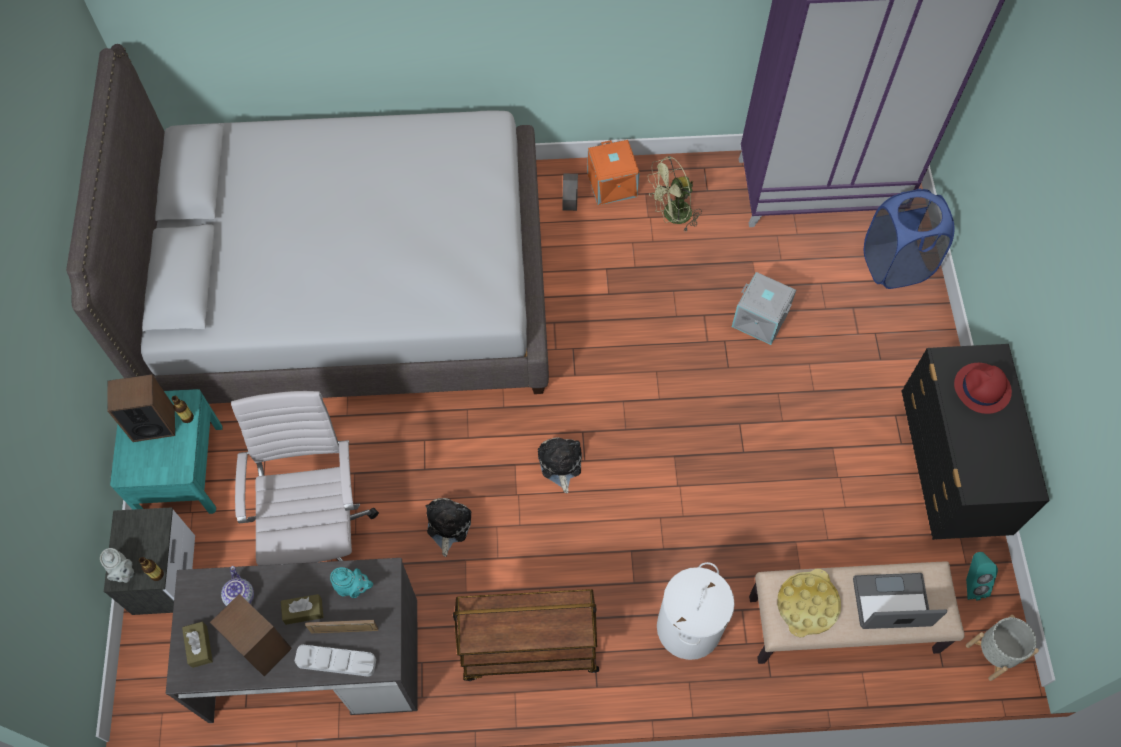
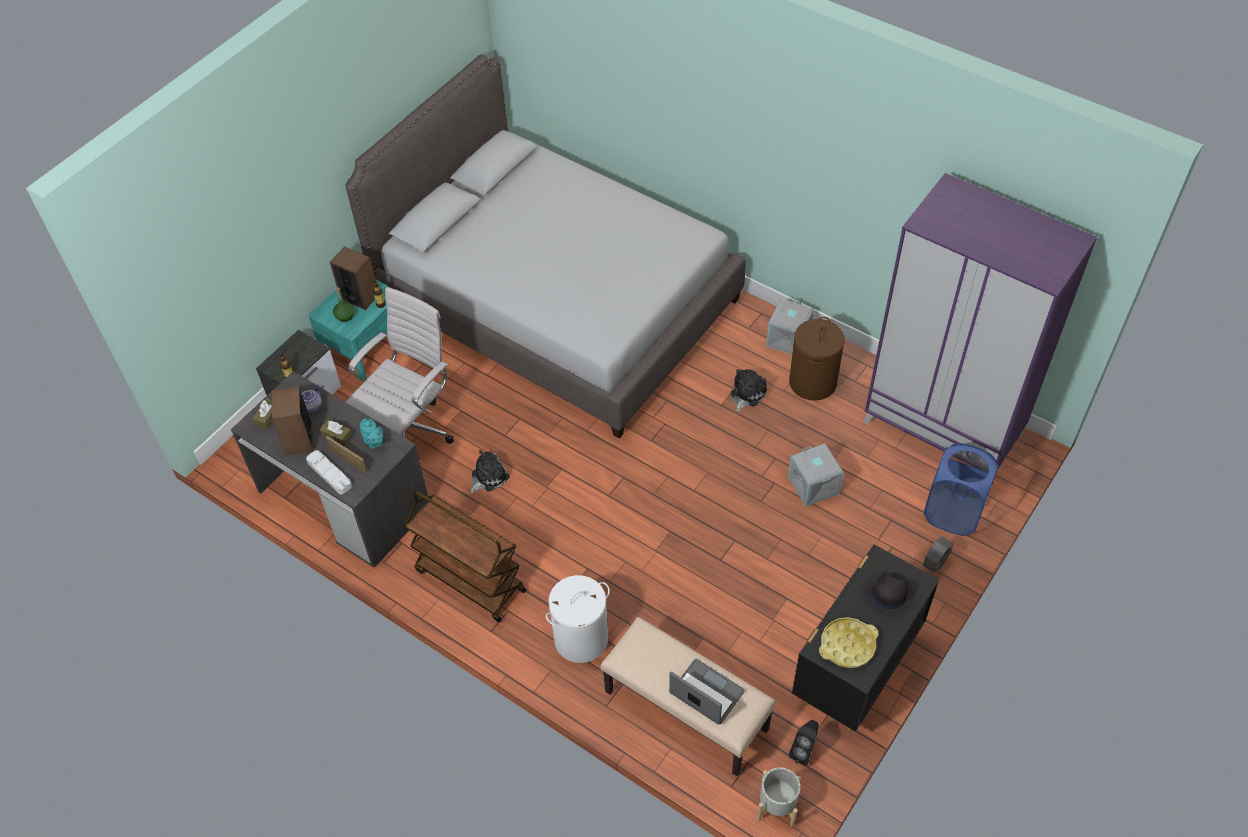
camera: 40 degrees right, 10 degrees down
(123, 572) = (274, 365): grey teapot -> none
(157, 458) = (345, 316): none -> green bottle
(560, 464) = (590, 487): plush toy -> plush toy (746, 394)
(570, 203) = (747, 333): grey planter -> grey planter (935, 564)
(613, 185) = (789, 339): orange storage box -> grey storage box
(672, 216) = (812, 382): green fan -> brown laundry basket
(807, 605) = (648, 654): yellow tray -> yellow tray (847, 645)
(970, 583) = (804, 751): turquoise speaker -> black speaker
(981, 389) = (888, 594): red hat -> black hat

